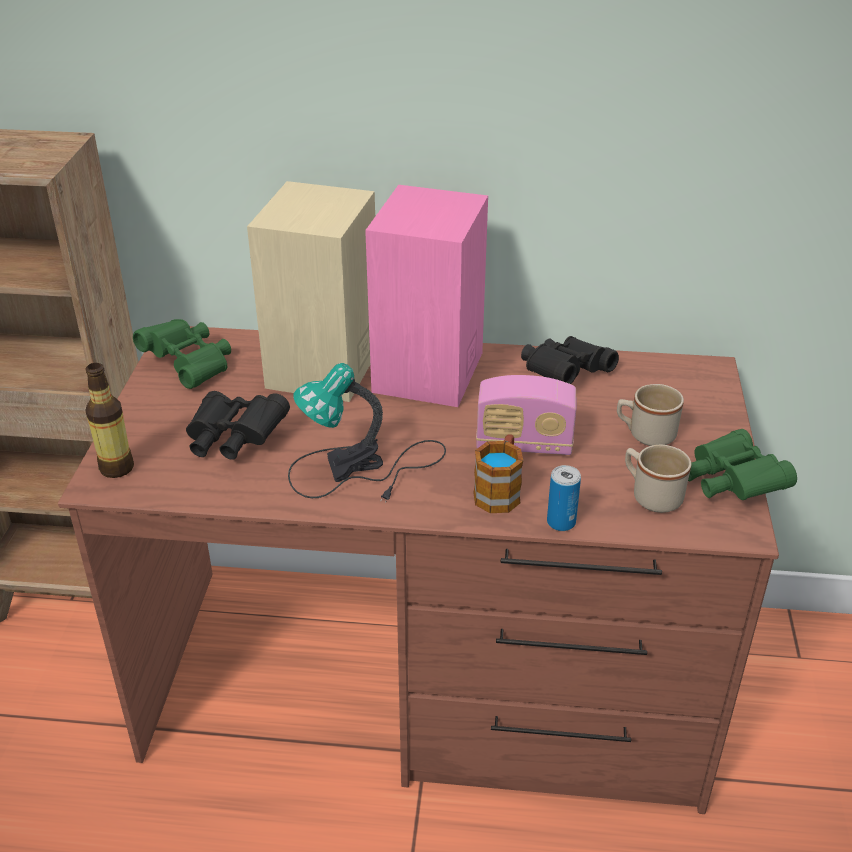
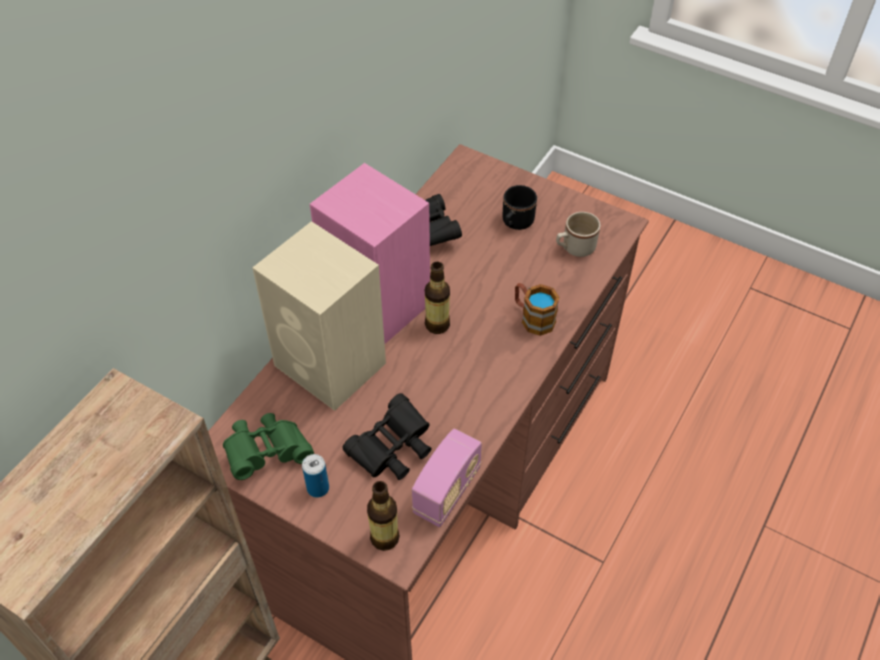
camera: 65 degrees left, 15 degrees up
(363, 469) = (471, 382): table lamp -> none
(430, 421) = (437, 325): none -> bottle
(524, 444) = (492, 286): radio -> radio (447, 491)
(561, 522) = (577, 300): can -> can (318, 488)
(645, 434) = (515, 223): beige mug -> black mug
(730, 483) = (581, 208): green binoculars -> none

